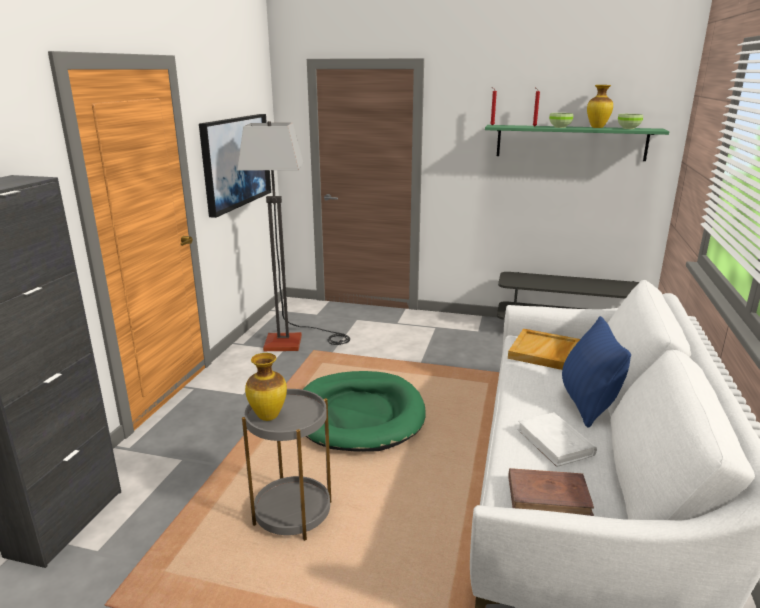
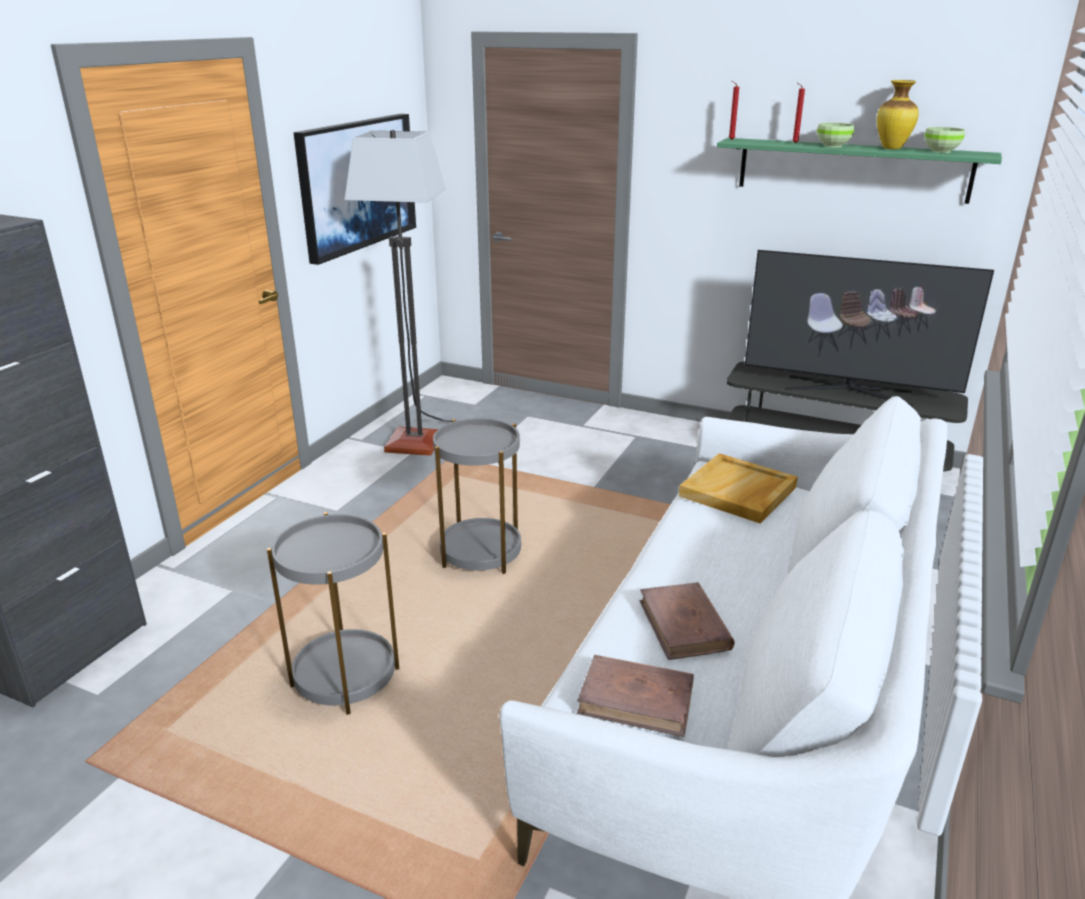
camera: 10 degrees right, 5 degrees up
(269, 416) = (305, 550): vase -> none
(359, 415) = (480, 554): green dog bed -> grey side table
(555, 442) = (684, 625): white book -> brown book
(578, 285) = (847, 390): none -> television
(587, 404) = (762, 574): blue pillow -> none

